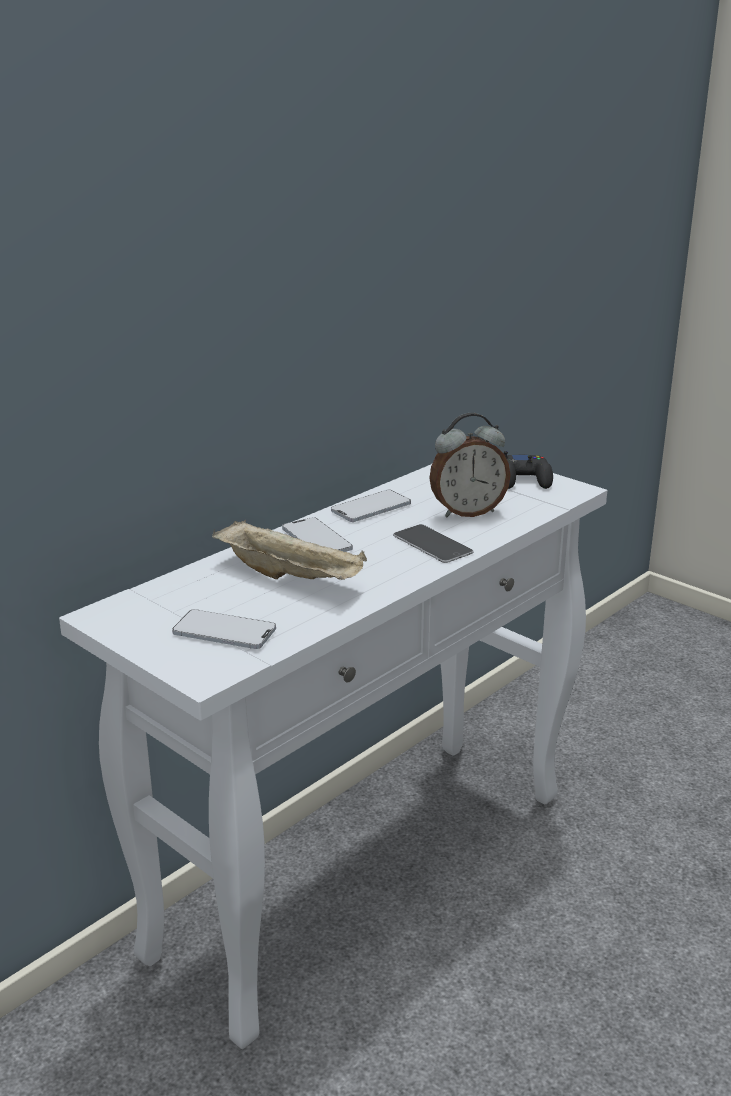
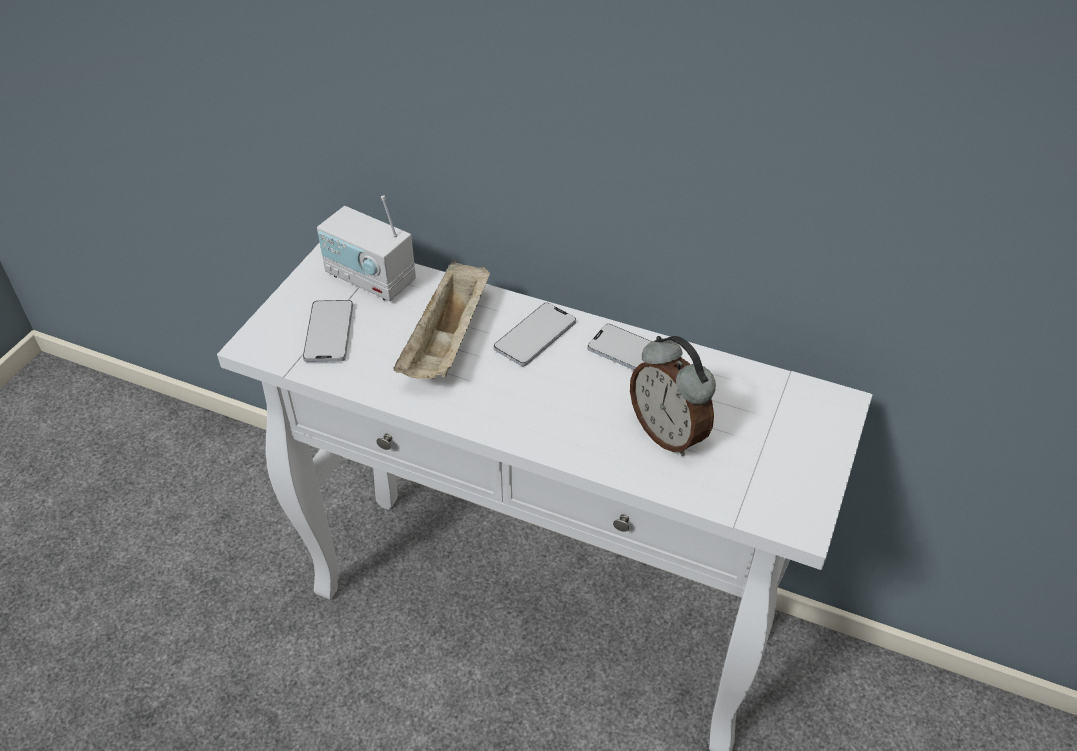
camera: 70 degrees right, 20 degrees up
(161, 600) = (370, 279): none -> radio
(432, 544) = (568, 423): phone -> none
(524, 479) = (799, 465): black game controller -> none

